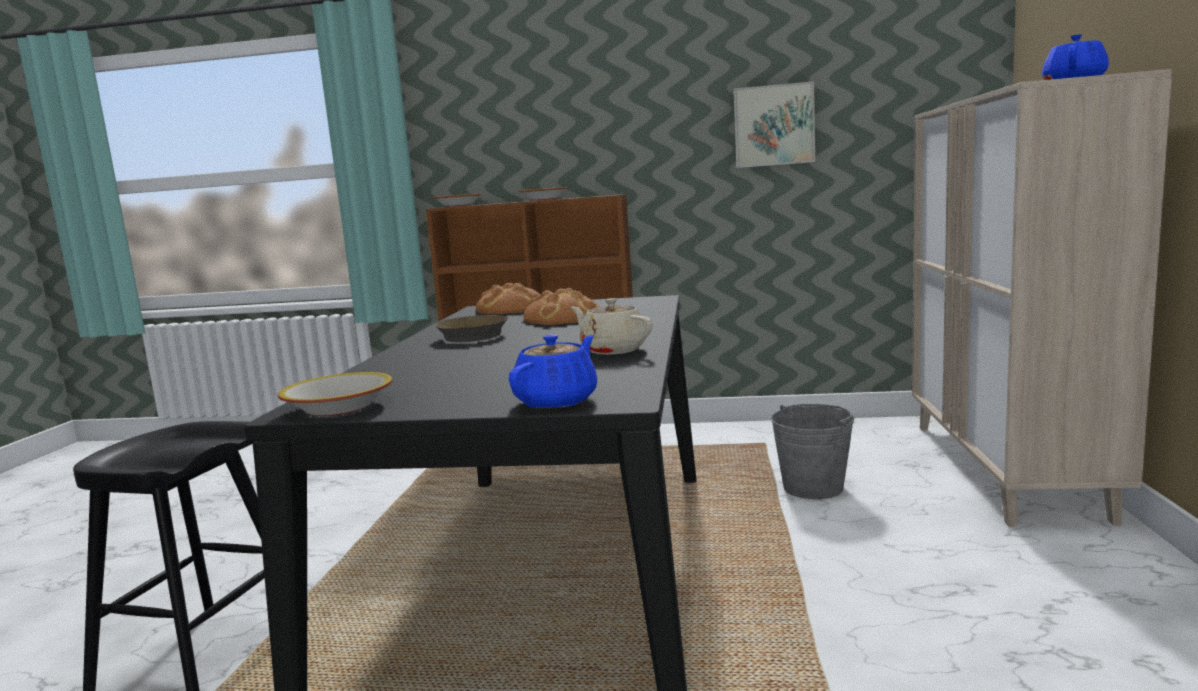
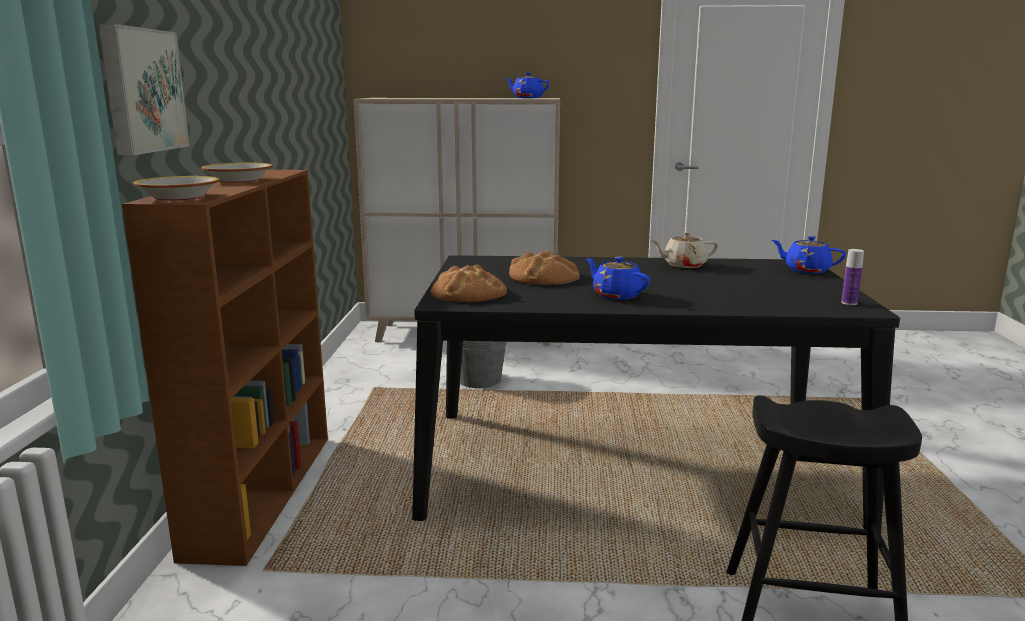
camera: 95 degrees left, 5 degrees up
(339, 407) = (849, 303): bowl -> bottle
(470, 336) = (616, 295): brown frying pan -> blue teapot
(613, 350) = (683, 265): beige teapot -> beige teapot turned 45 degrees clockwise
(773, 126) = (290, 98): picture -> picture (141, 90)

